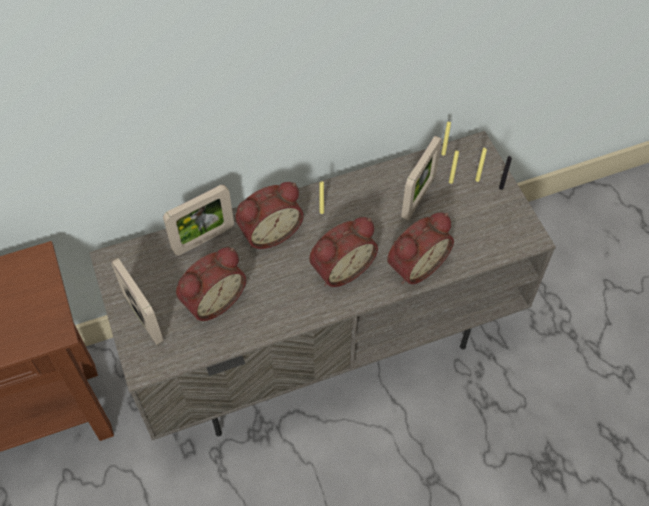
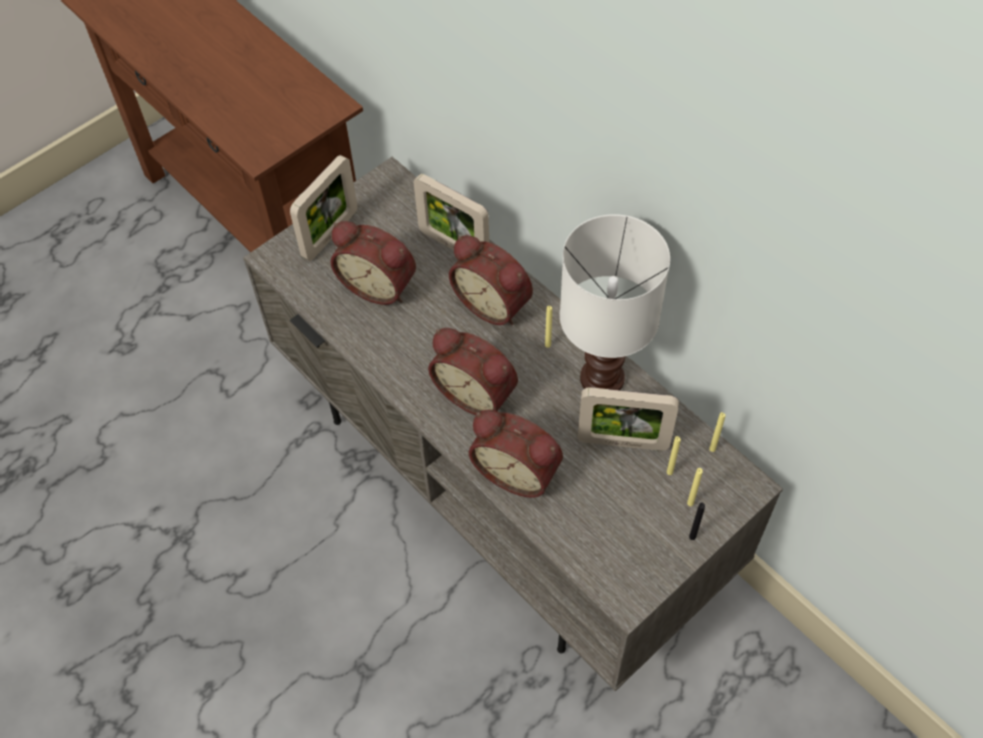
camera: 70 degrees right, 0 degrees up
(363, 190) = (603, 377): none -> white table lamp

